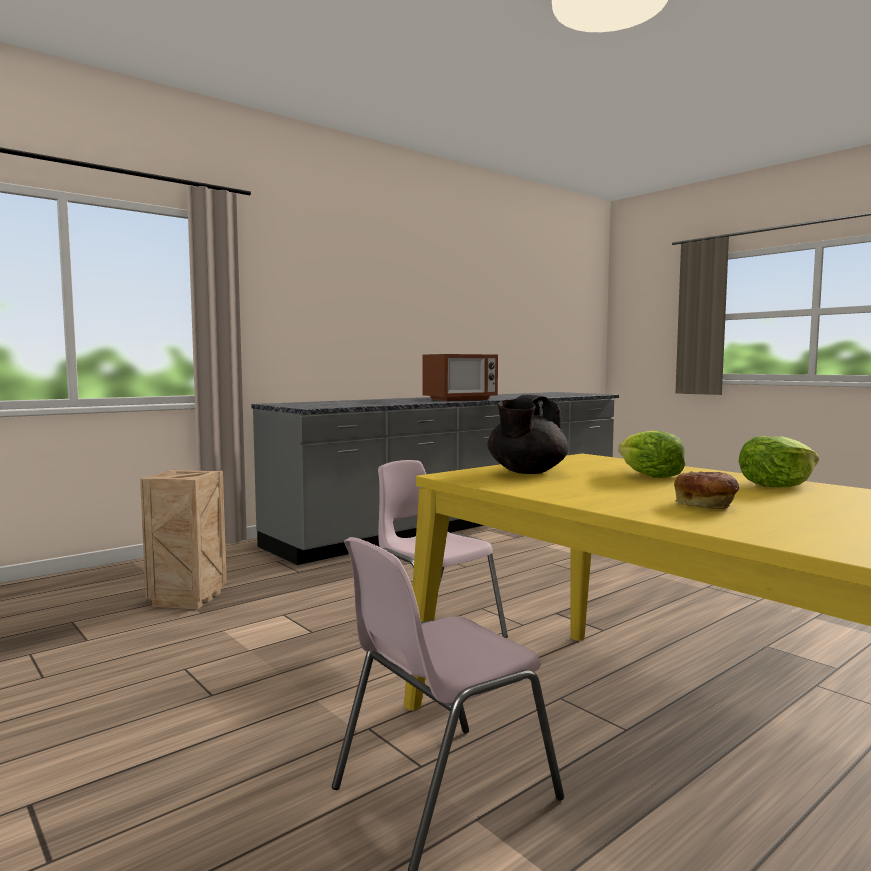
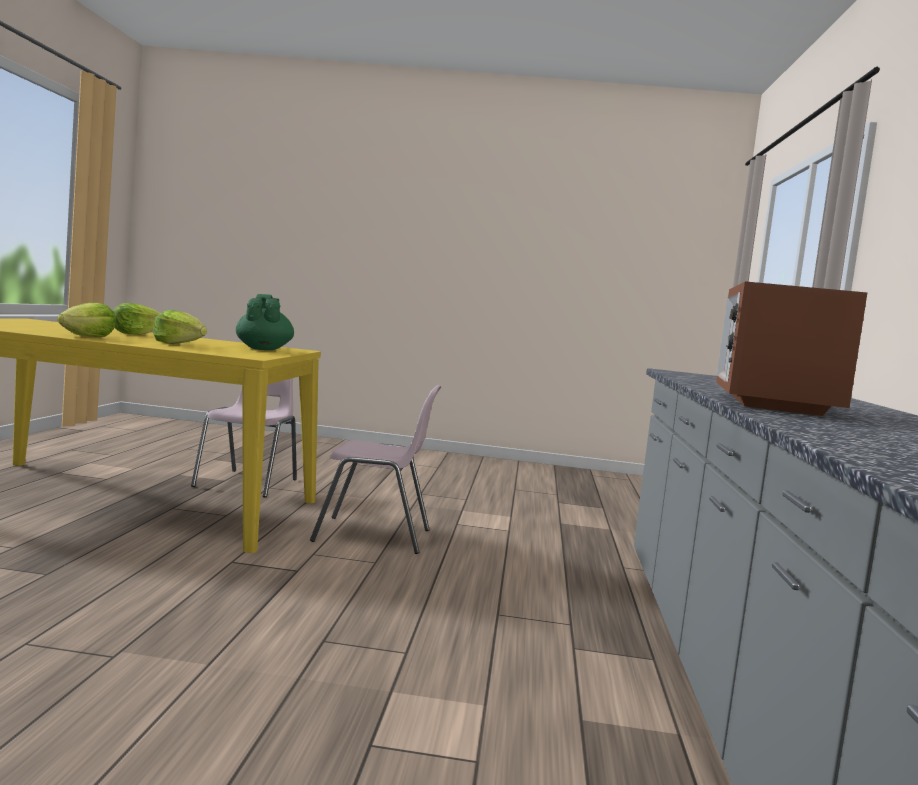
camera: 135 degrees right, 0 degrees up
(187, 599) = (603, 529): crate -> none
(526, 472) = (263, 349): black teapot -> green teapot
(705, 505) = (135, 334): bread -> lettuce

